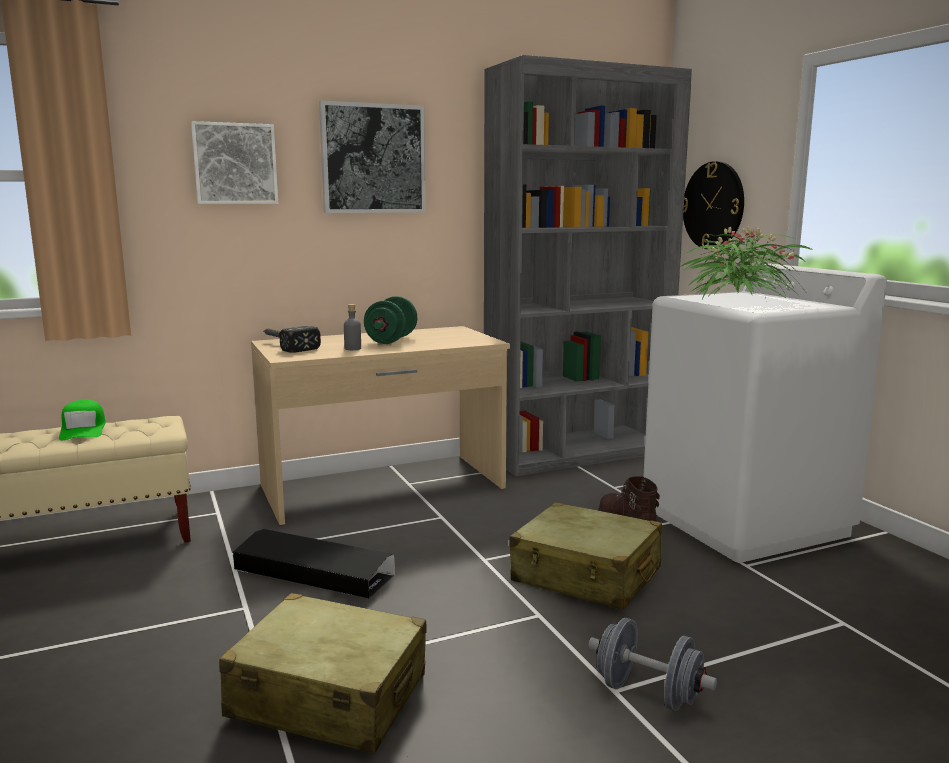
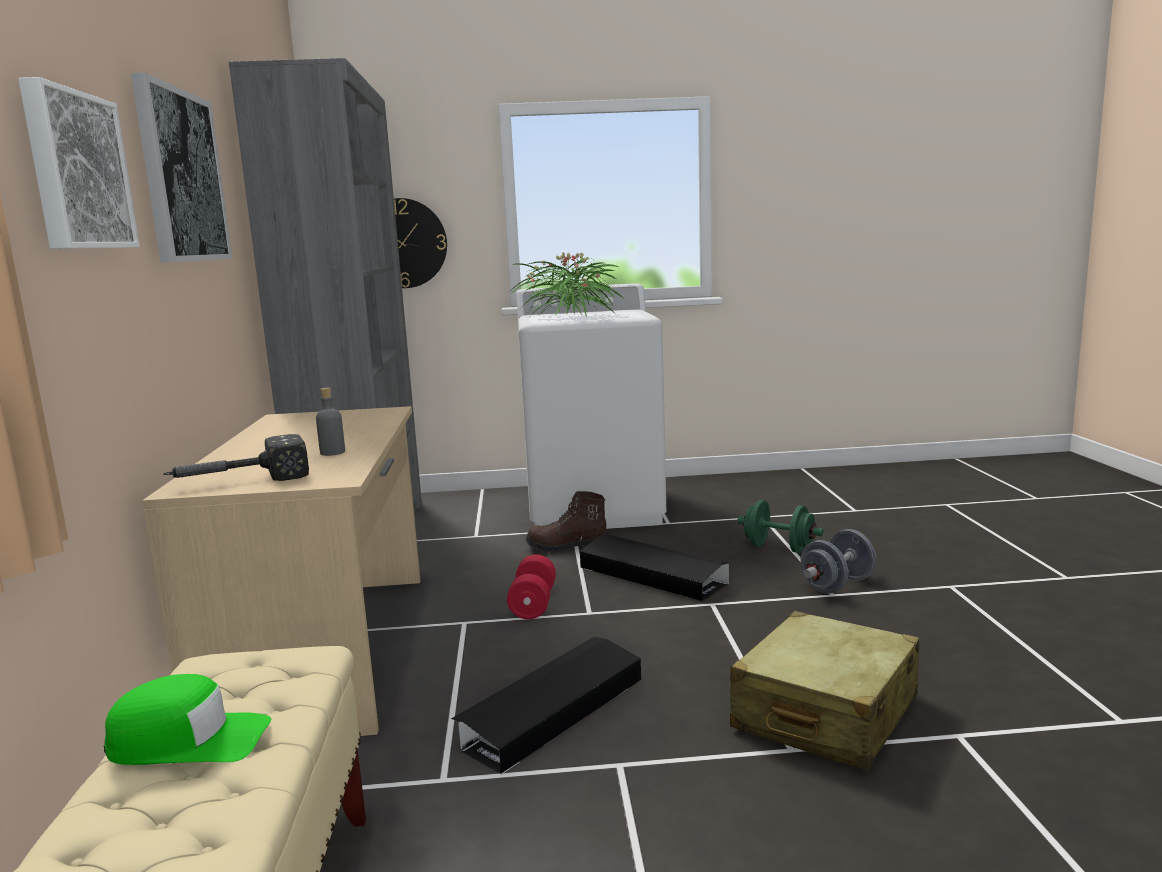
camera: 70 degrees left, 0 degrees up
(391, 340) = (306, 438): green dumbbell -> green dumbbell (779, 547)
(488, 534) = (533, 604): none -> red dumbbell
(586, 575) = (651, 576): beige suitcase -> black storage box

